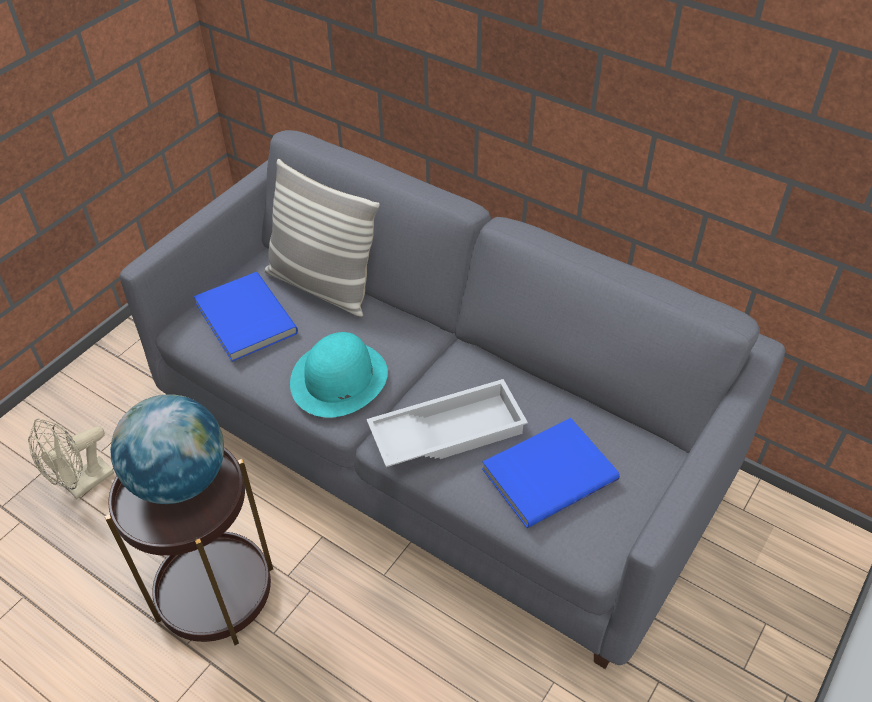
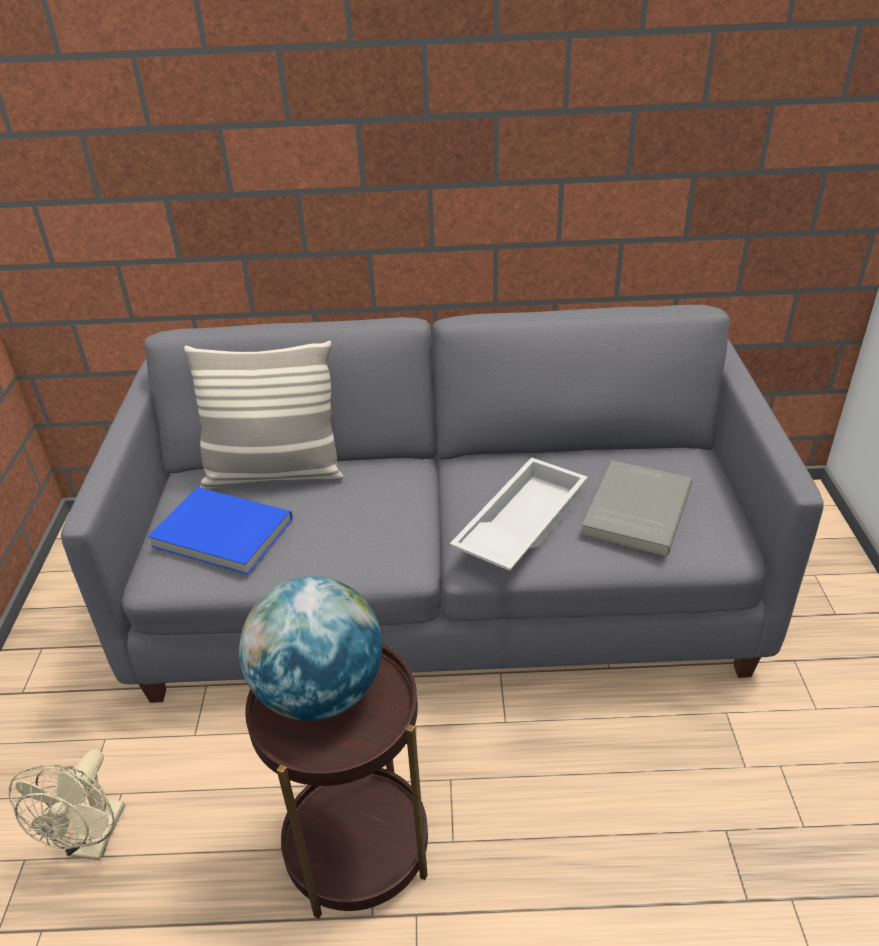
camera: 35 degrees left, 10 degrees down
(339, 379) = (375, 535): turquoise hat -> none
(548, 473) = (634, 510): blue book -> grey book

